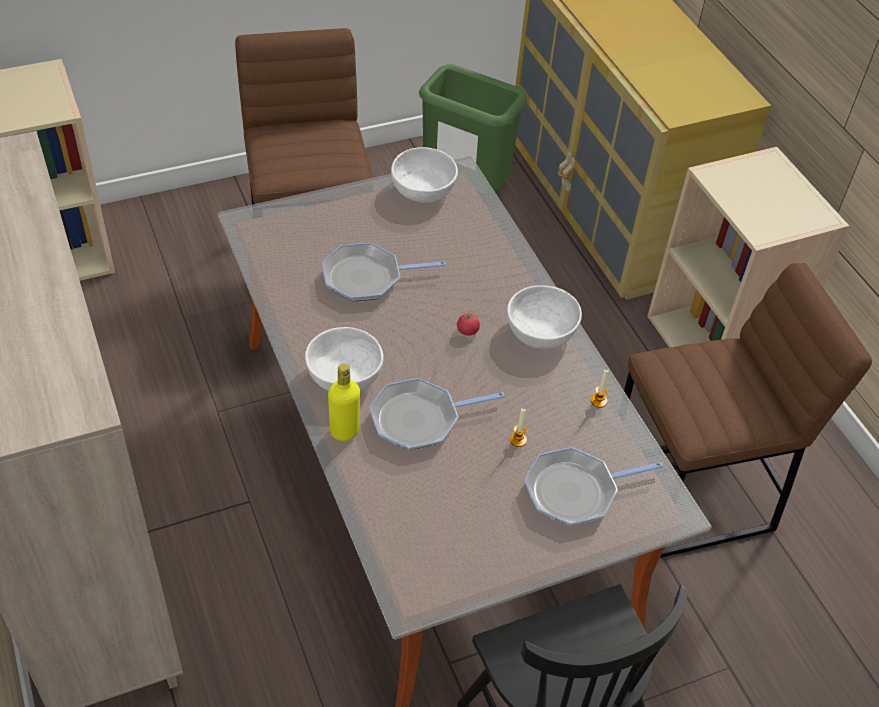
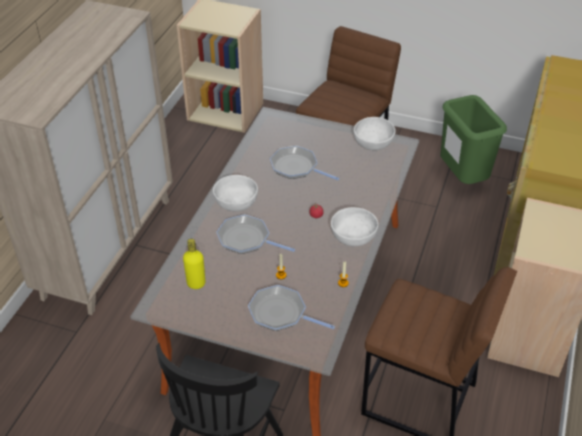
camera: 45 degrees right, 5 degrees down
(344, 431) = (208, 224): yellow bottle -> yellow bottle (196, 283)

